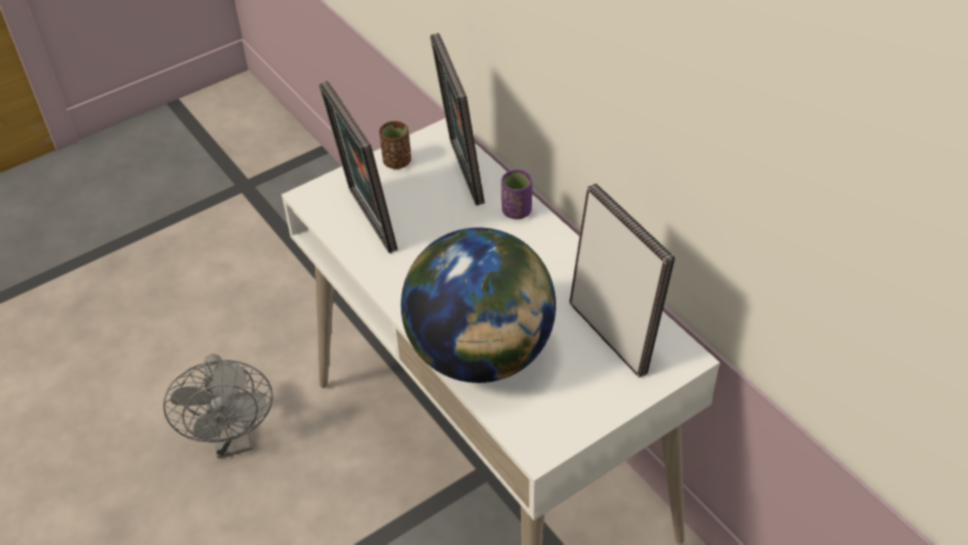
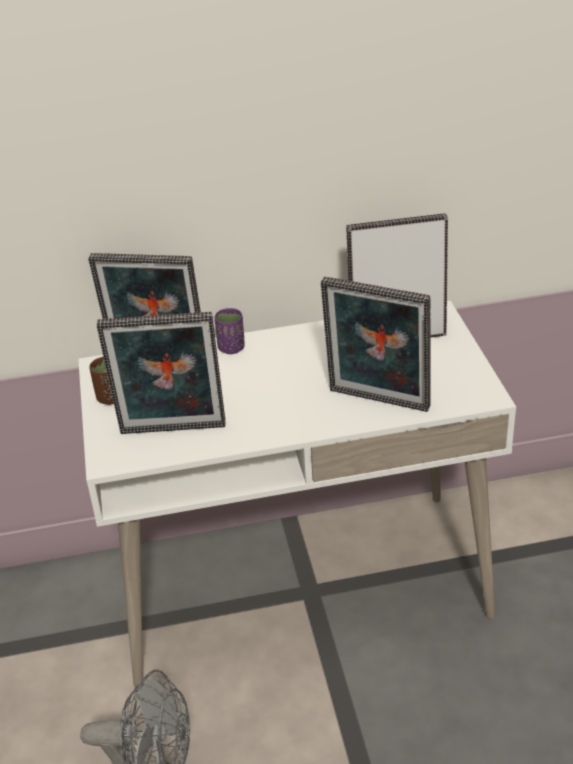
camera: 65 degrees left, 10 degrees down
(481, 354) = (377, 402): globe -> picture frame

